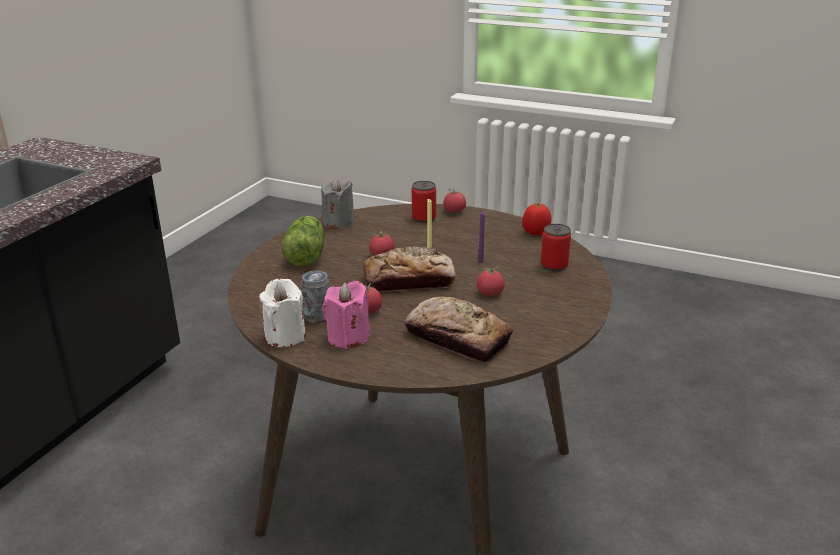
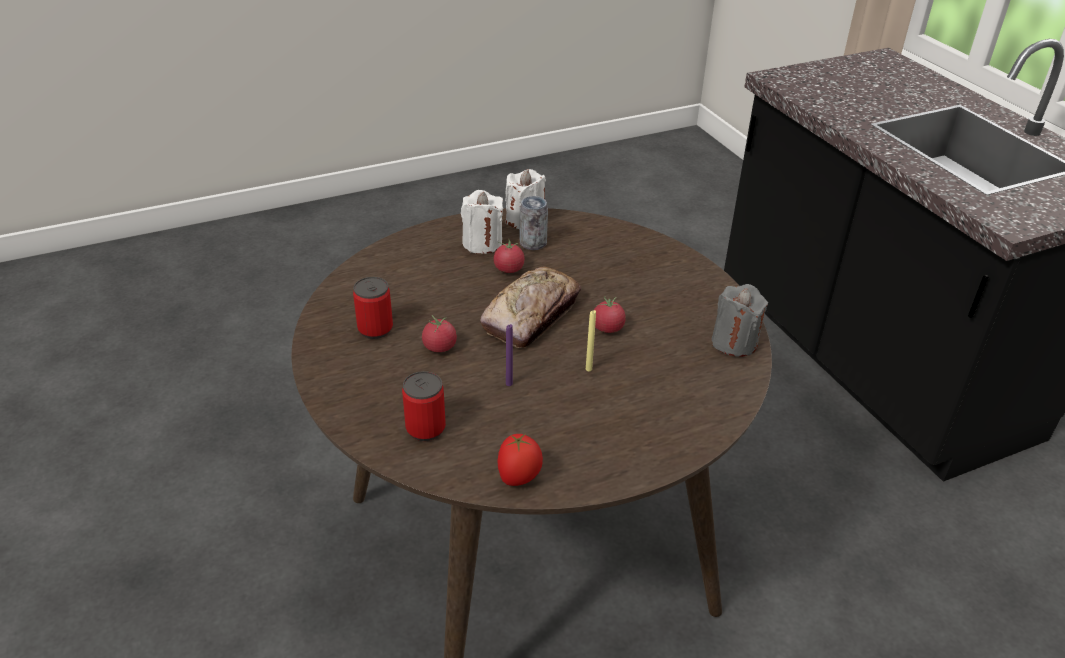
camera: 130 degrees right, 10 degrees up
(307, 254) = (669, 288): lettuce -> none
(348, 337) = (482, 243): pink candle -> white candle
(423, 218) = (676, 411): can -> can (375, 329)
(454, 211) = (671, 451): tomato -> none
(457, 338) = (402, 287): bread -> none

